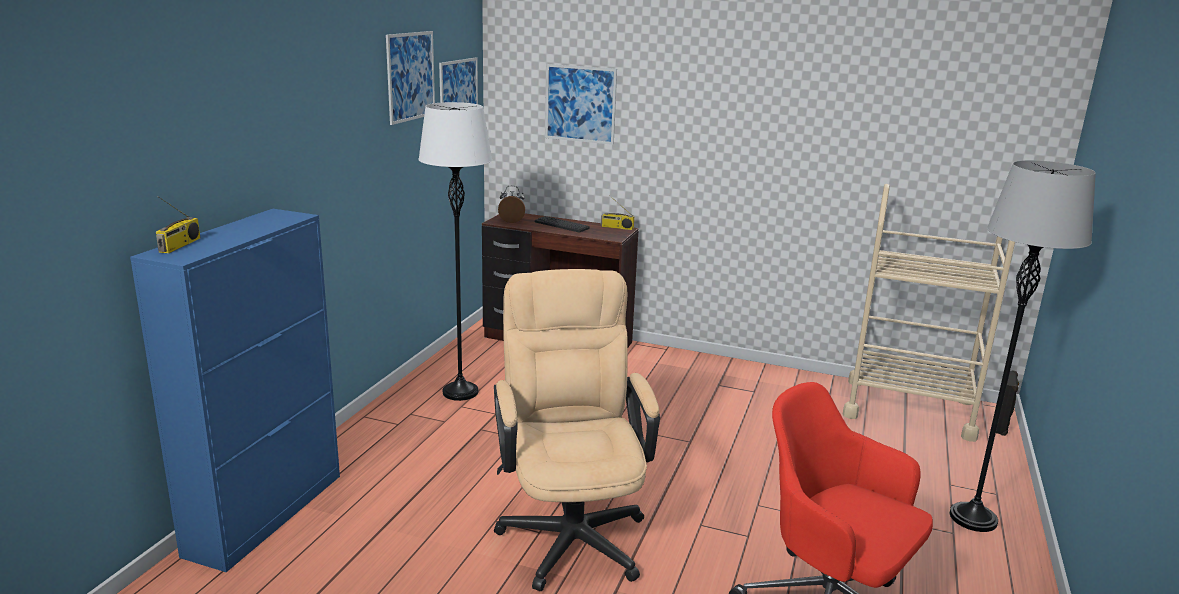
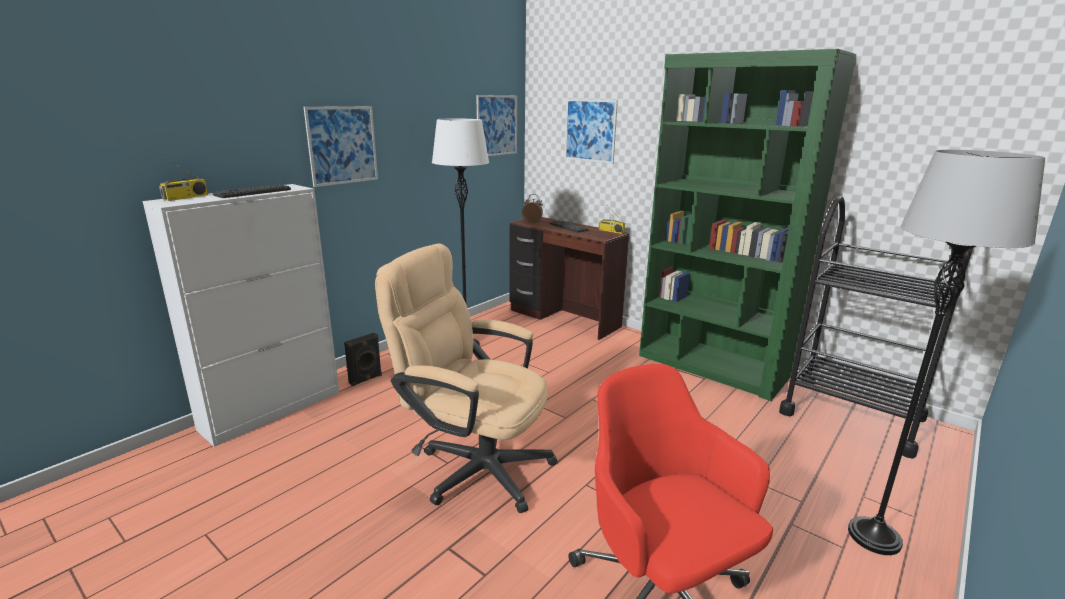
camera: 20 degrees right, 0 degrees up
(254, 229) = (253, 192): none -> keyboard
(267, 513) = (273, 410): blue cabinet -> white cabinet
(411, 76) = (445, 102): picture -> picture (342, 145)
(571, 530) = (474, 466): beige office chair -> beige office chair turned 75 degrees counterclockwise
(755, 376) = (712, 366): none -> green bookcase
(908, 409) = (851, 415): beige cart -> black cart
(1001, 426) = (951, 448): black speaker -> black speaker (366, 379)

